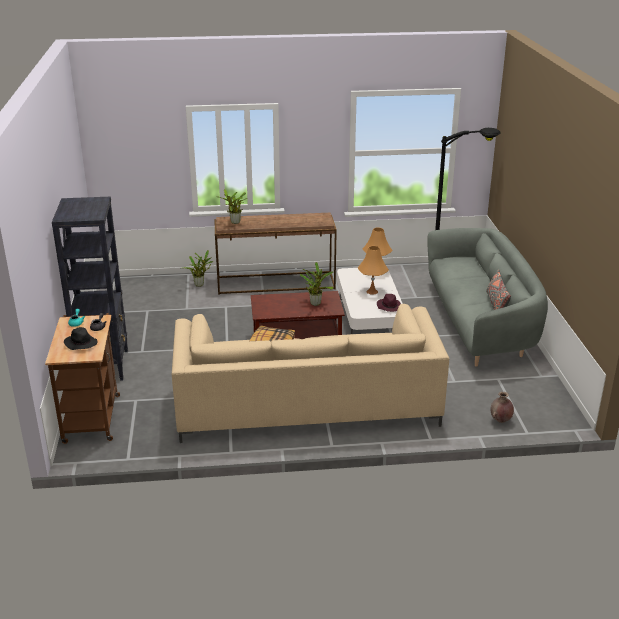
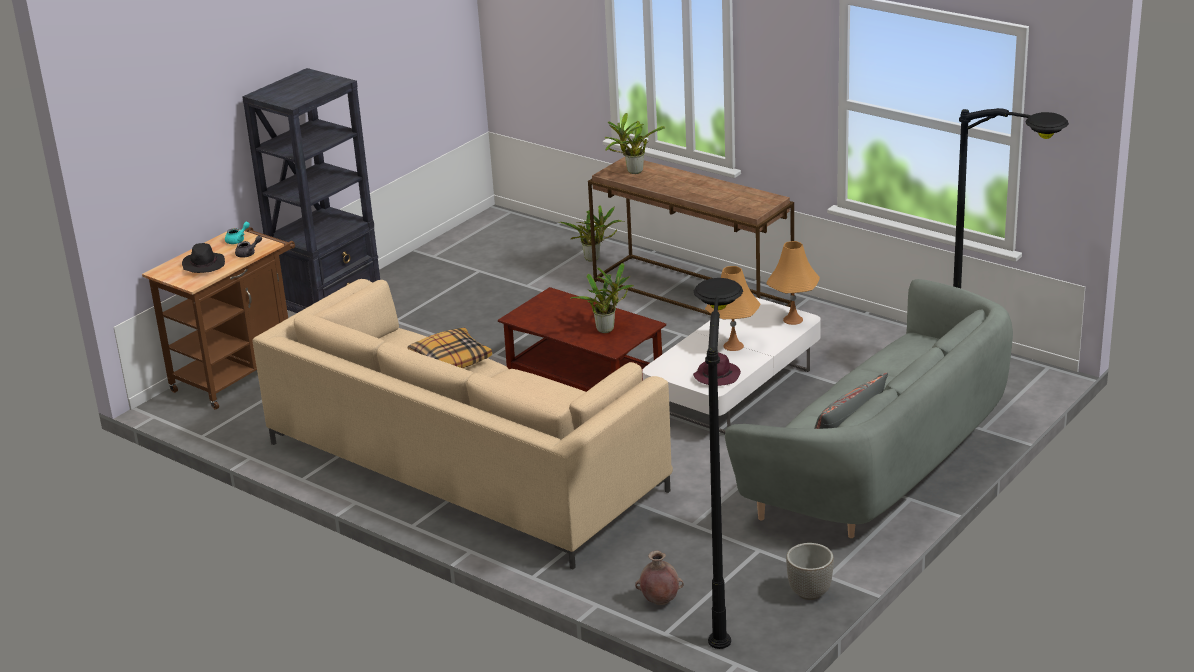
camera: 45 degrees right, 0 degrees up
(521, 405) = (723, 598): none -> black floor lamp
(547, 386) = (809, 593): none -> planter

